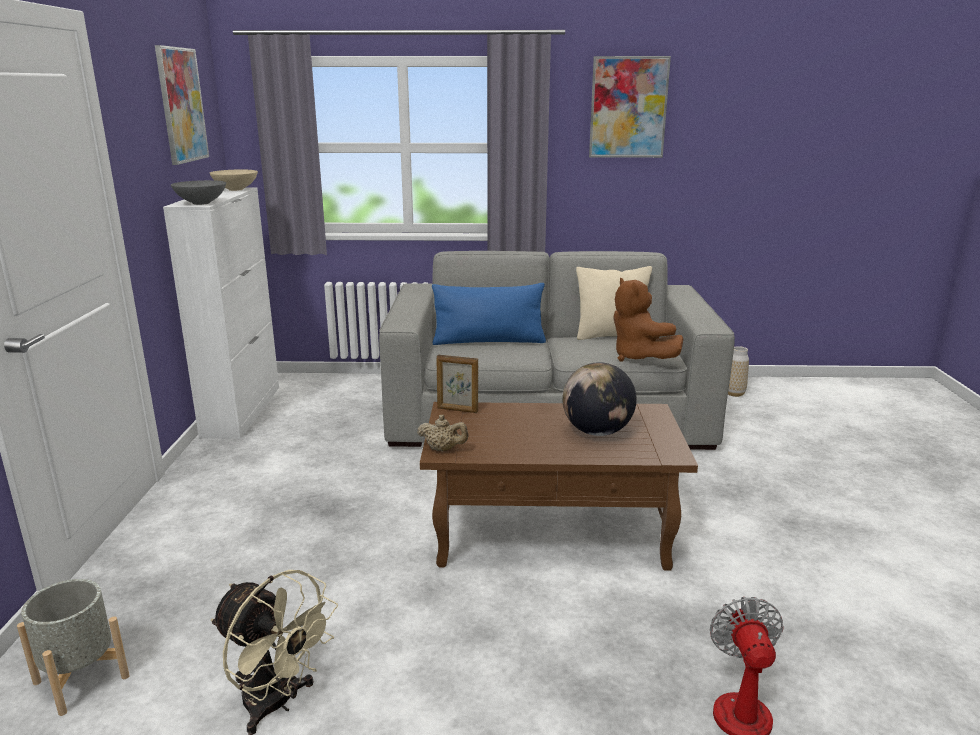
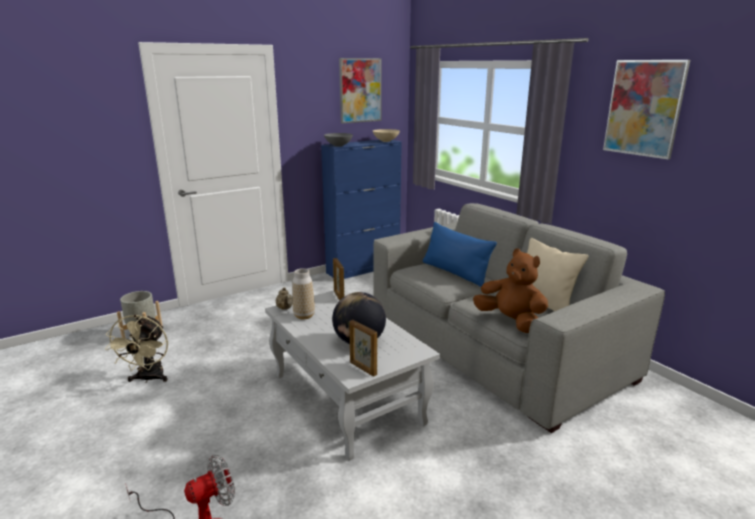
camera: 55 degrees right, 0 degrees up
(242, 410) = (364, 268): white cabinet -> blue cabinet
(552, 531) = (347, 399): brown coffee table -> white coffee table
(639, 357) = (511, 322): brown plush toy -> brown plush toy turned 105 degrees clockwise
(662, 446) = (363, 368): none -> picture frame
(734, 393) = (681, 415): vase -> vase (304, 316)

